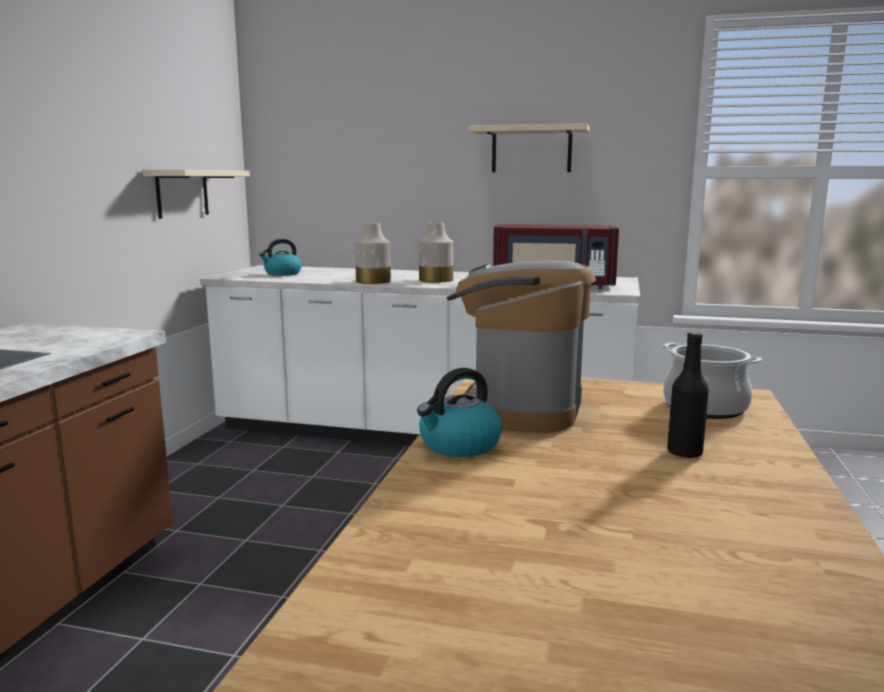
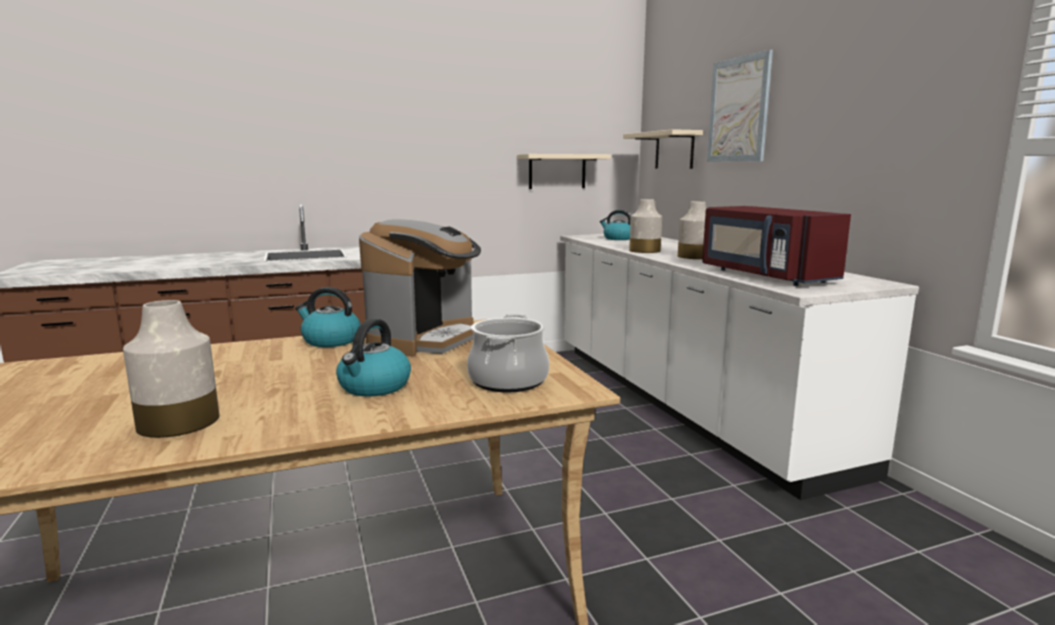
camera: 55 degrees right, 0 degrees up
(416, 128) = (738, 110): none -> picture
(519, 408) = (425, 339): coffee machine -> coffee machine turned 135 degrees clockwise
(531, 149) = (827, 126): beige shelf -> beige shelf (674, 150)
(684, 453) = (374, 387): black bottle -> kettle
(752, 559) = (179, 421): none -> beige vase

